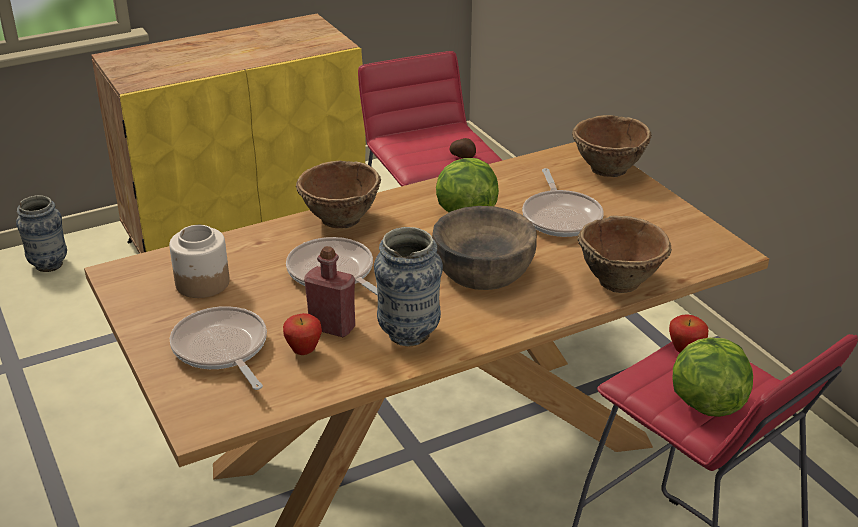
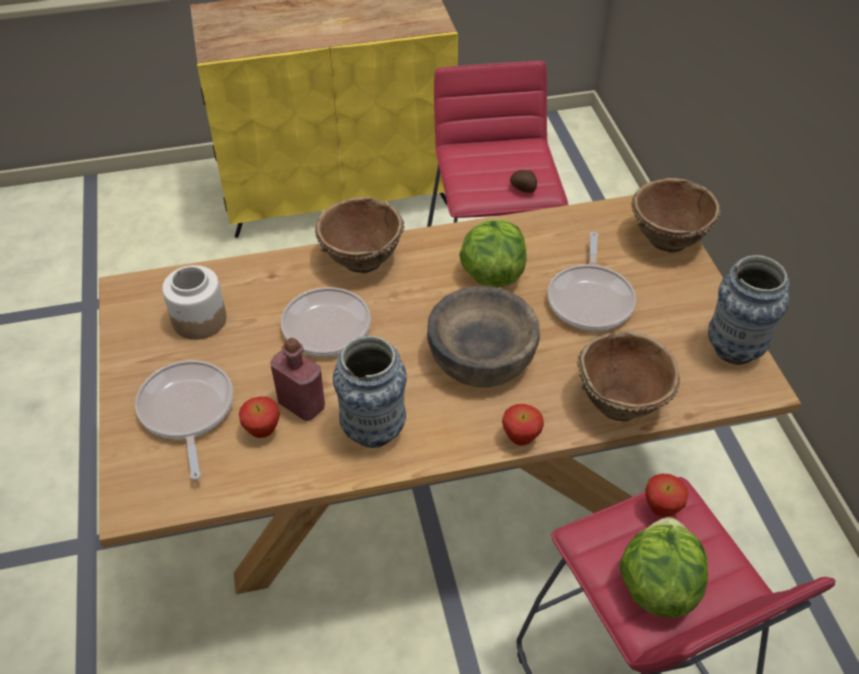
camera: 15 degrees right, 15 degrees up
(49, 265) = (151, 197): vase -> vase (733, 350)
(545, 318) = (520, 439): none -> apple

